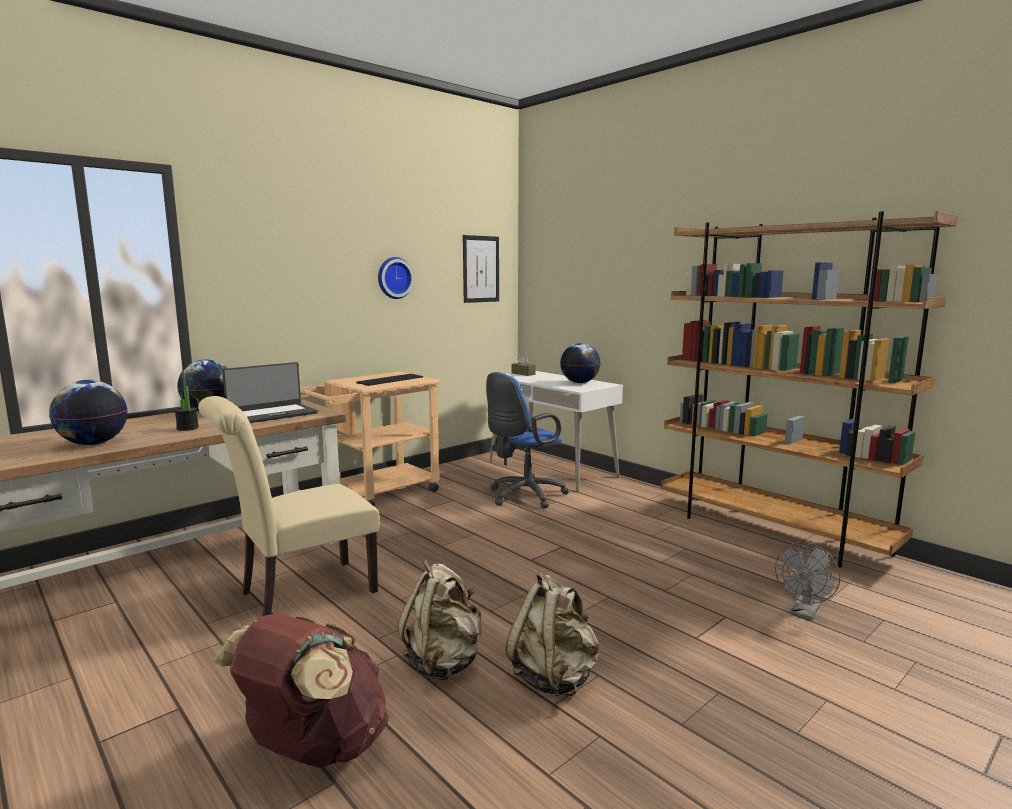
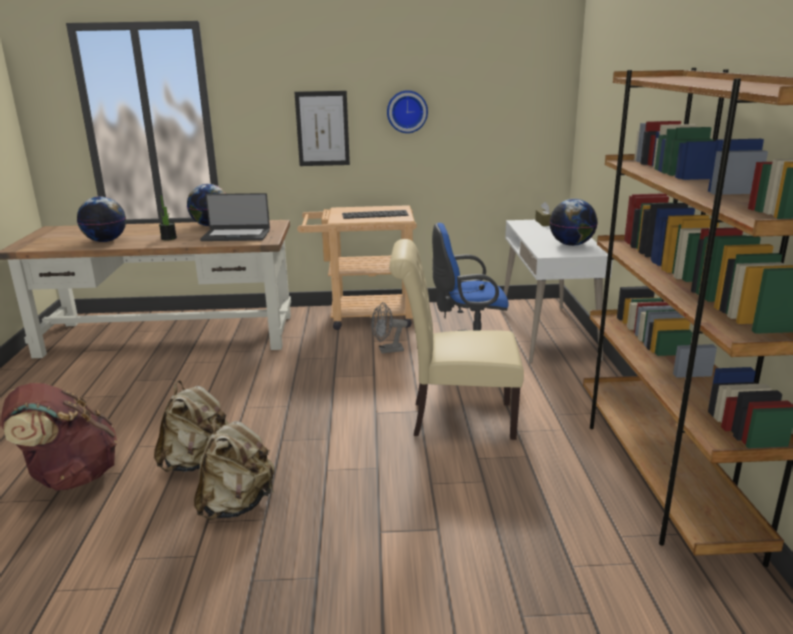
camera: 40 degrees right, 10 degrees up
(300, 594) = (201, 380): beige chair -> beige chair (455, 419)
(481, 269) = (520, 99): picture -> picture (322, 129)
(804, 613) = (518, 563): grey fan -> grey fan (387, 350)

